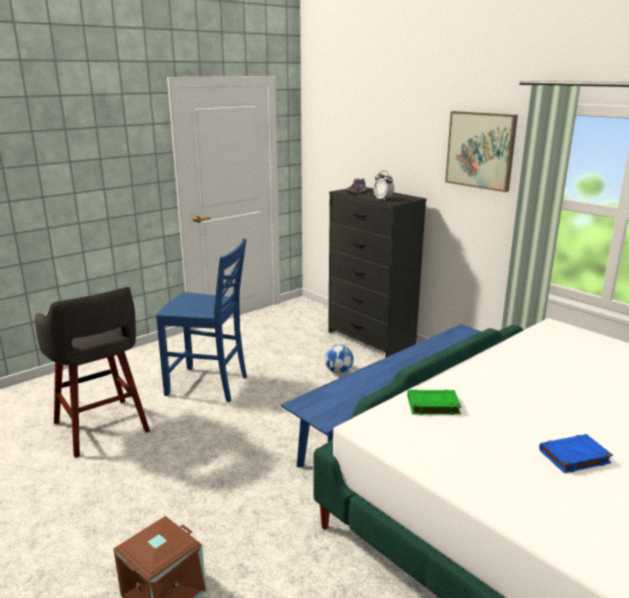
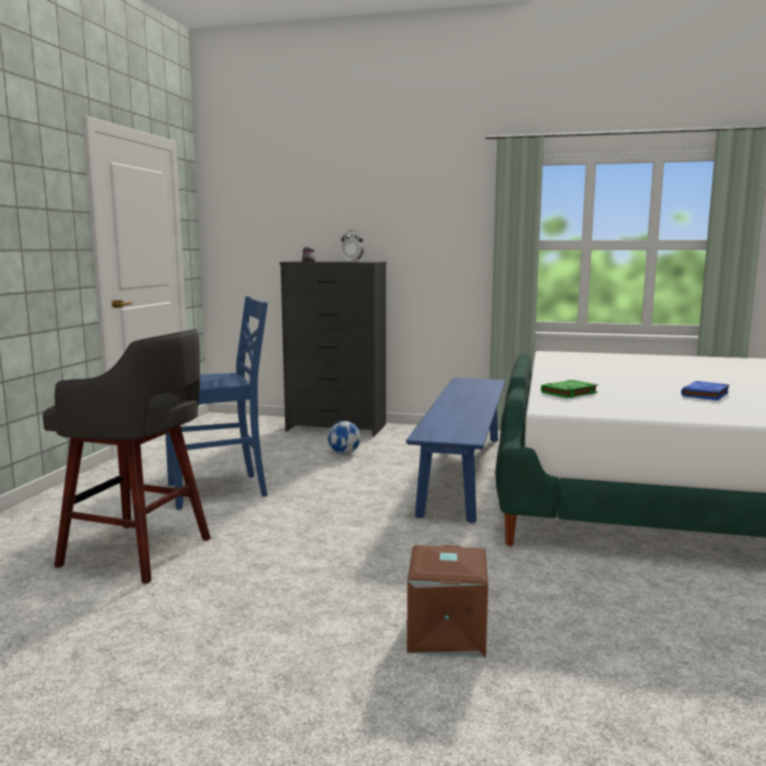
camera: 35 degrees left, 10 degrees down
(480, 150) = (442, 206): picture -> none

